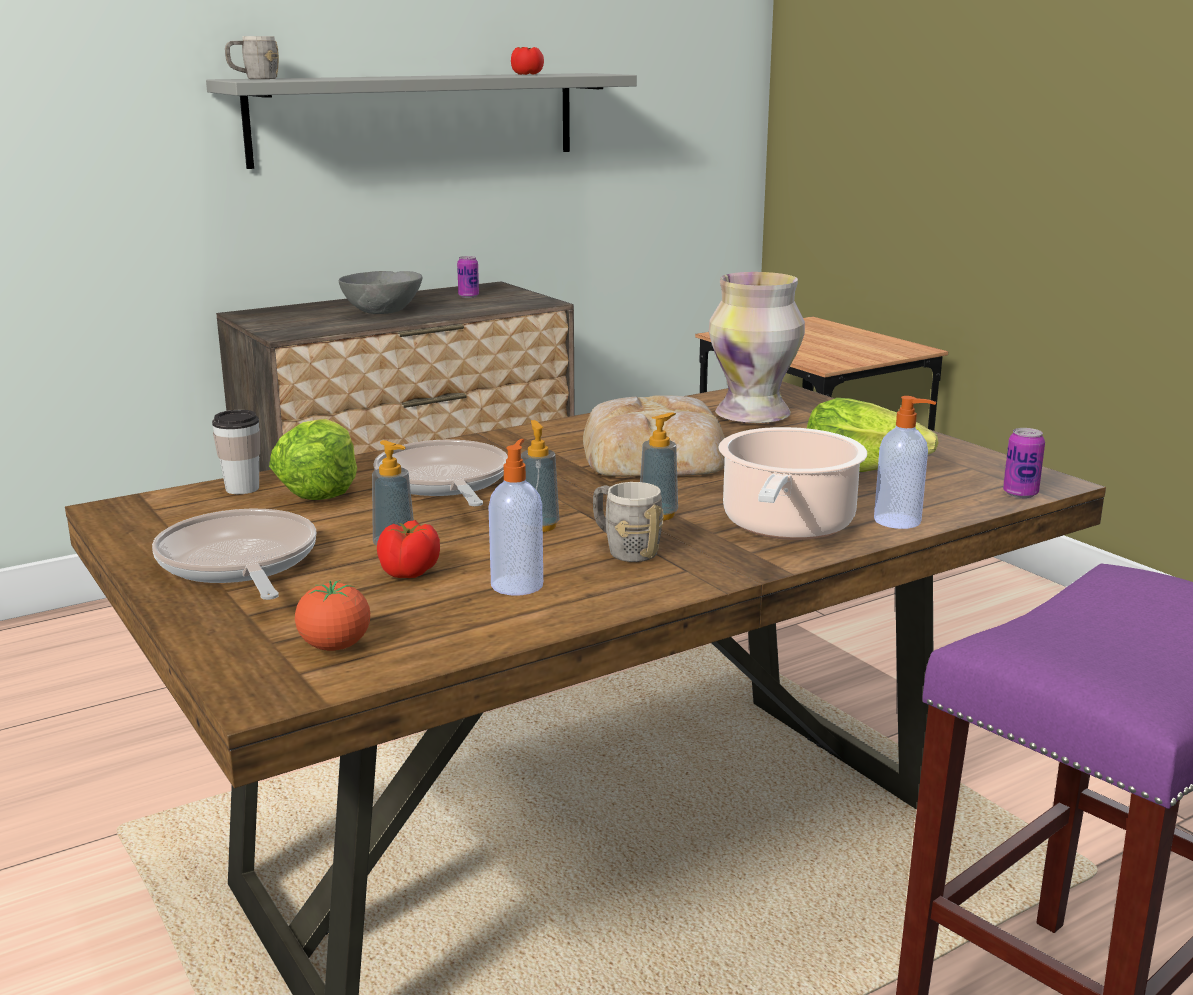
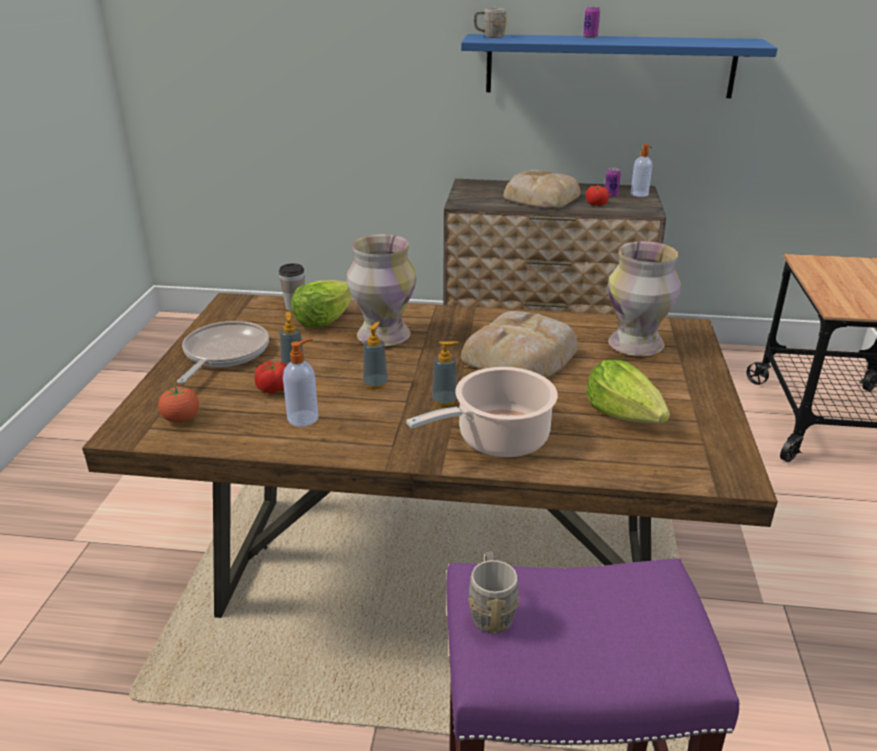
camera: 40 degrees right, 10 degrees up
(382, 311) = (540, 197): grey bowl -> bread
(416, 118) = (609, 66): grey shelf -> blue shelf
(443, 482) = (382, 336): frying pan -> vase
(527, 74) = (690, 41): tomato -> tomato (596, 204)
(624, 550) = (387, 418): grey mug -> grey mug (491, 610)
(899, 521) = (570, 465): soap dispenser -> soap dispenser (639, 194)
(1020, 493) = (696, 479): can -> can (590, 37)

